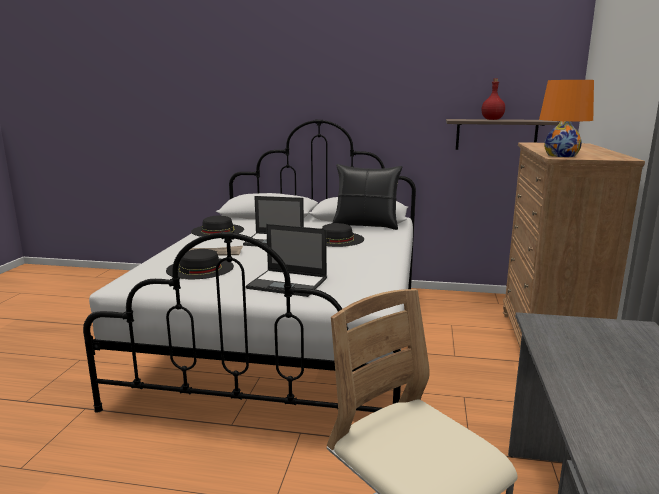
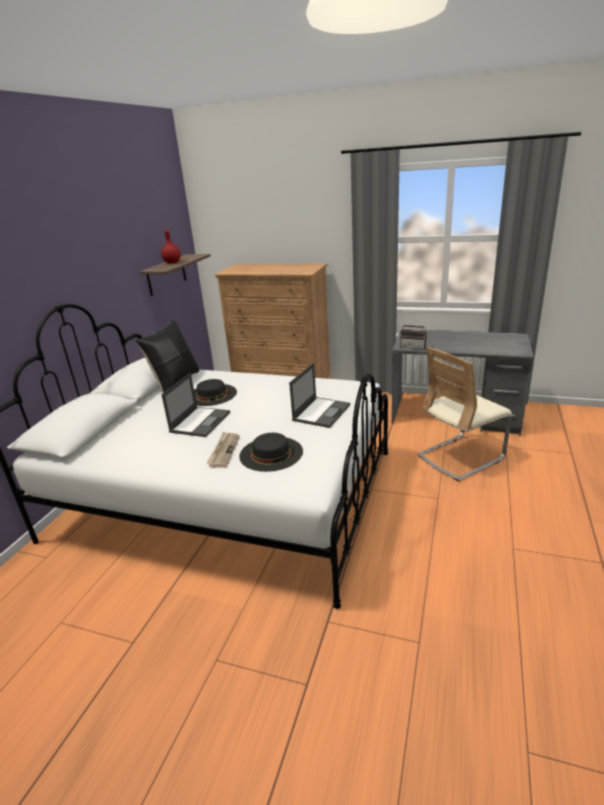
camera: 80 degrees left, 10 degrees up
(218, 230) = (132, 457): black hat -> none
(545, 330) = (413, 347): none -> radio
(561, 155) = (300, 271): orange table lamp -> none

